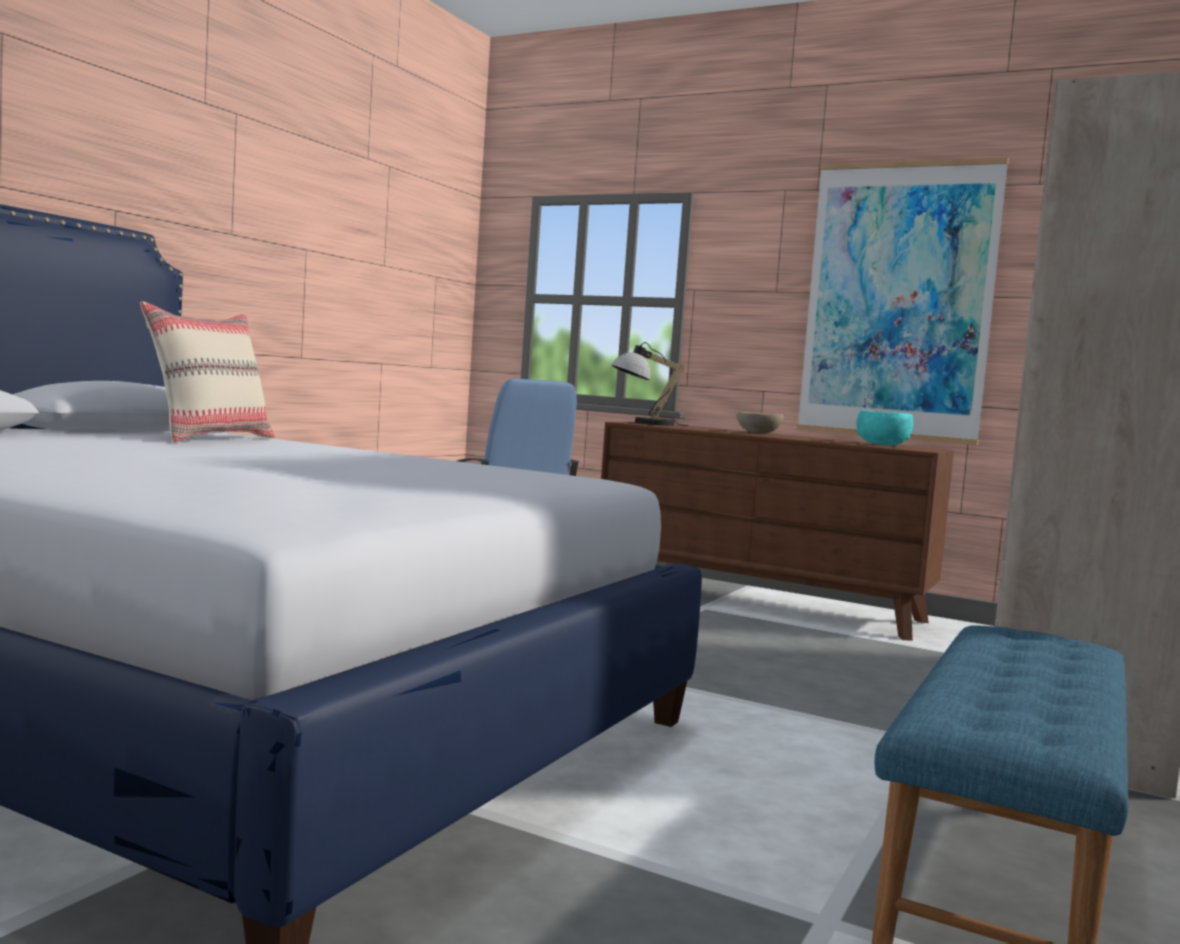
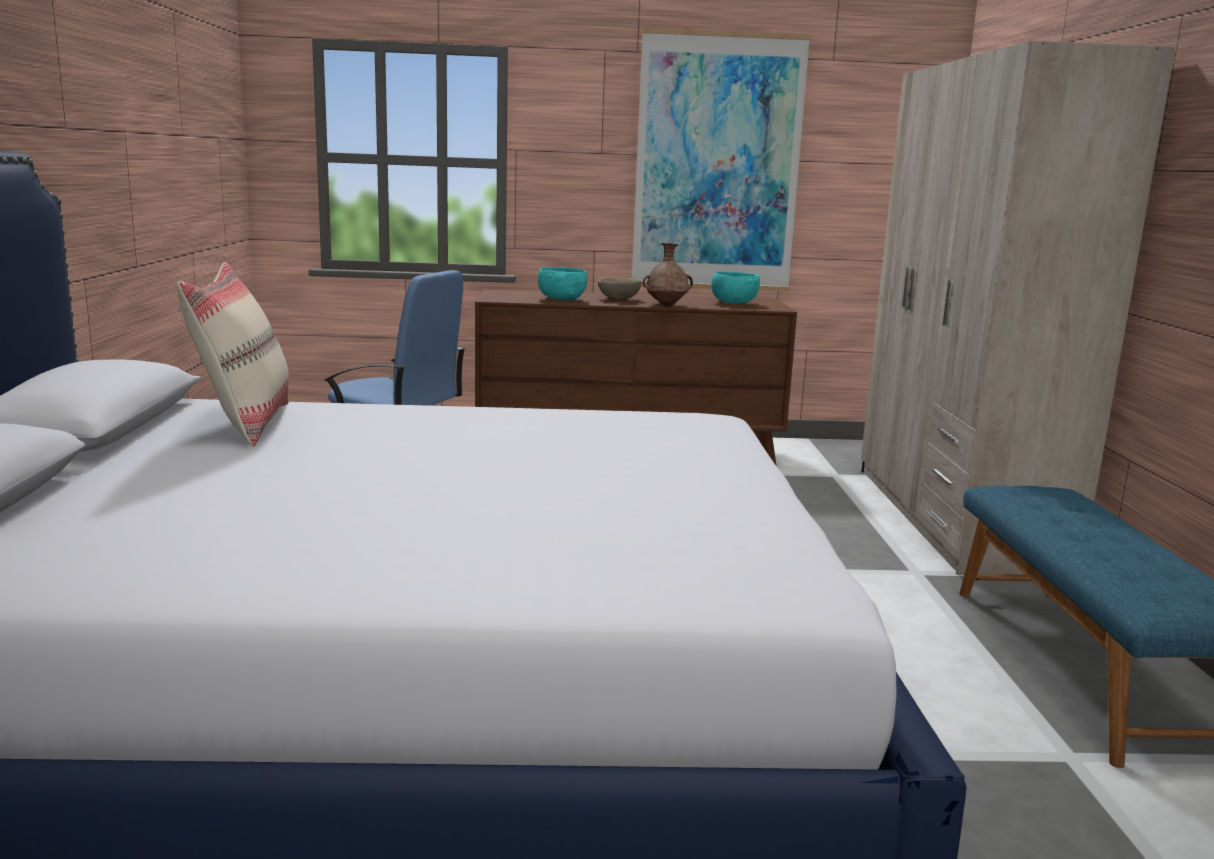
camera: 30 degrees left, 10 degrees up
(643, 423) = (503, 297): table lamp -> none
(695, 428) = (561, 299): none -> turquoise bowl
(796, 438) = (667, 305): none -> brown vase

